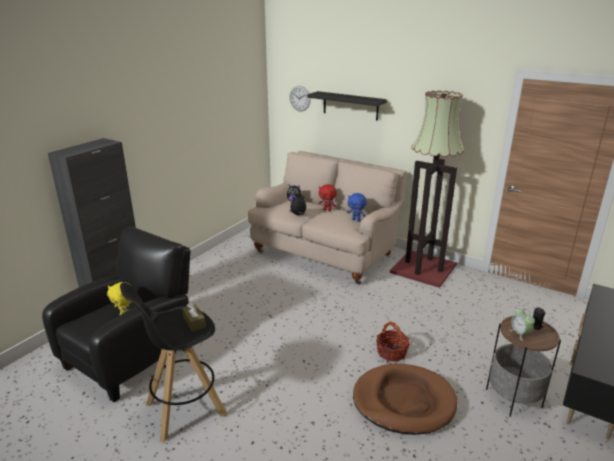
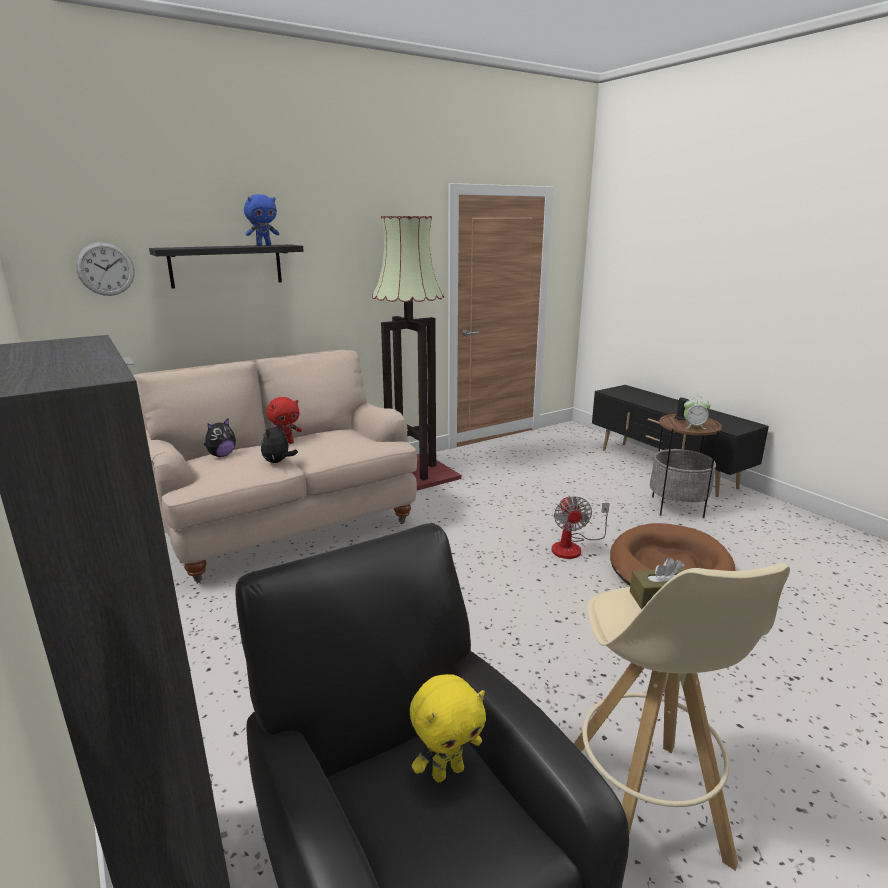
camera: 65 degrees left, 5 degrees down
(184, 410) = (644, 807): black stool -> beige stool
(356, 220) = (352, 433): blue plush toy -> blue plush toy (264, 245)
(391, 352) = (573, 547): basket -> fan

